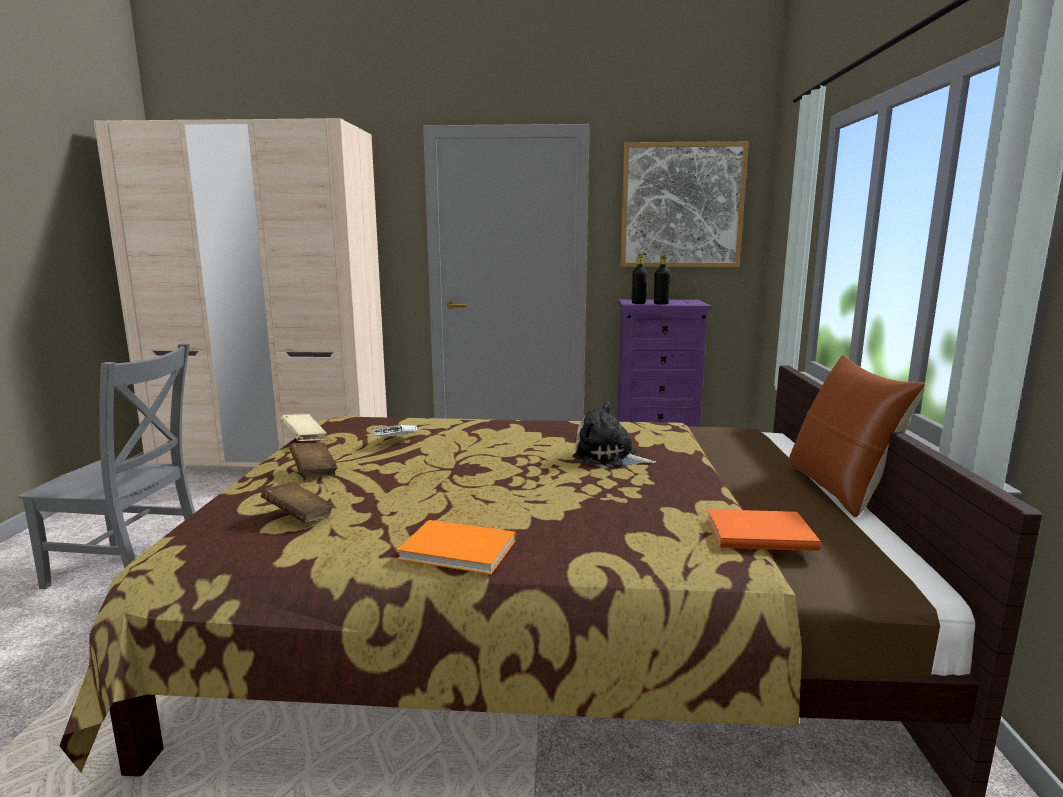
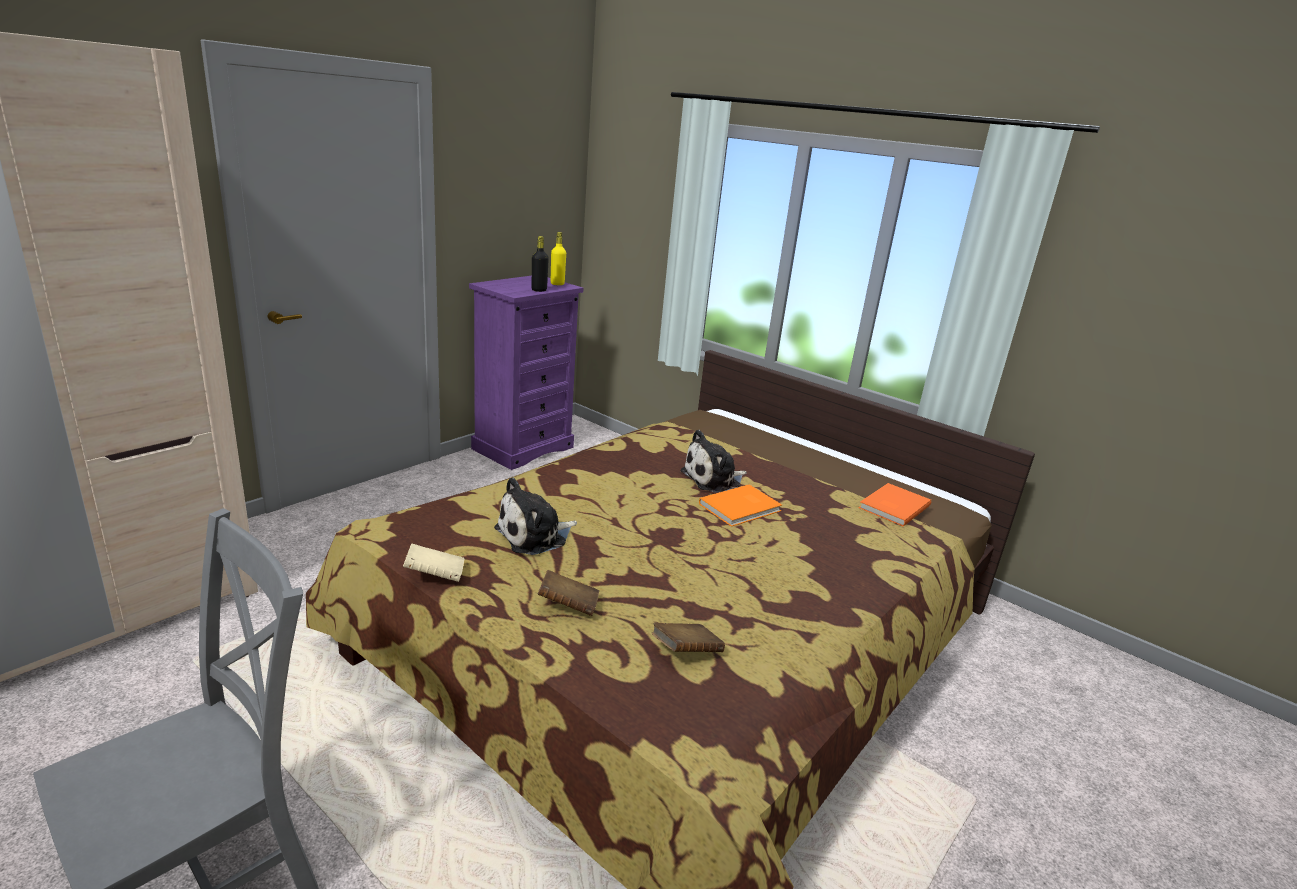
camera: 55 degrees left, 10 degrees up
(395, 441) = (535, 536): white book -> plush toy
(458, 551) = (831, 607): orange book -> orange book (742, 508)
(638, 303) = (518, 292): black bottle -> none
(682, 206) = (521, 173): picture -> none
(693, 303) = (557, 284): none -> yellow bottle
(839, 489) = (839, 452): brown pillow -> none

